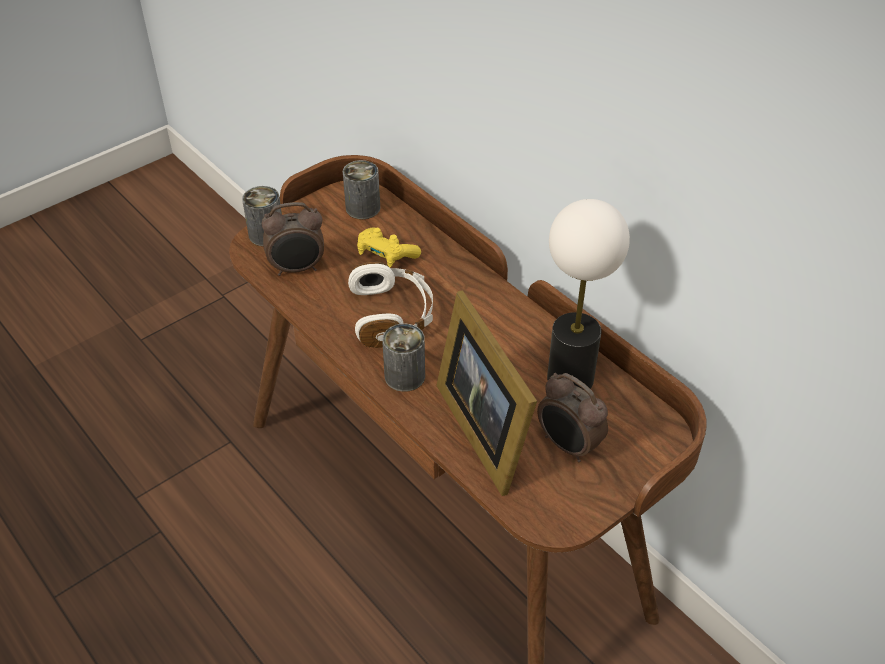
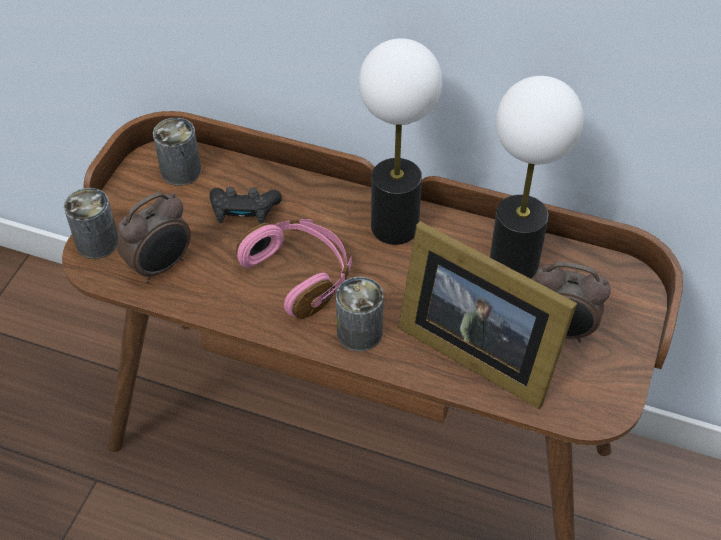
camera: 30 degrees left, 5 degrees up
(386, 255) = (244, 213): yellow game controller -> black game controller
(392, 316) = (300, 274): white headphones -> pink headphones
(494, 311) = (395, 226): none -> table lamp

